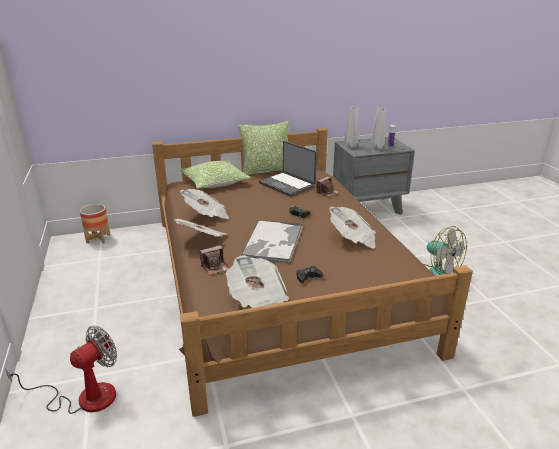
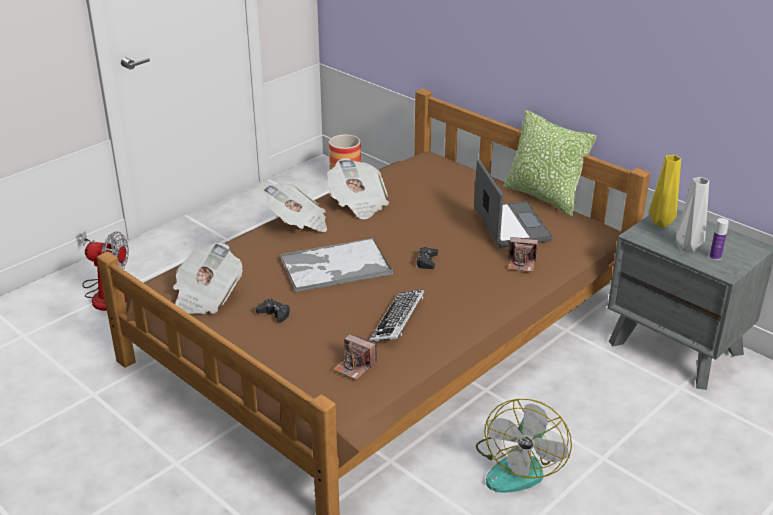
camera: 60 degrees right, 5 degrees up
(214, 183) = (457, 176): pillow -> none
(215, 267) = (248, 251): camera -> camera (354, 366)
(287, 185) = (510, 226): laptop -> laptop turned 150 degrees clockwise
(351, 146) = (660, 223): grey vase -> yellow vase
(353, 239) = (398, 321): newspaper -> keyboard

